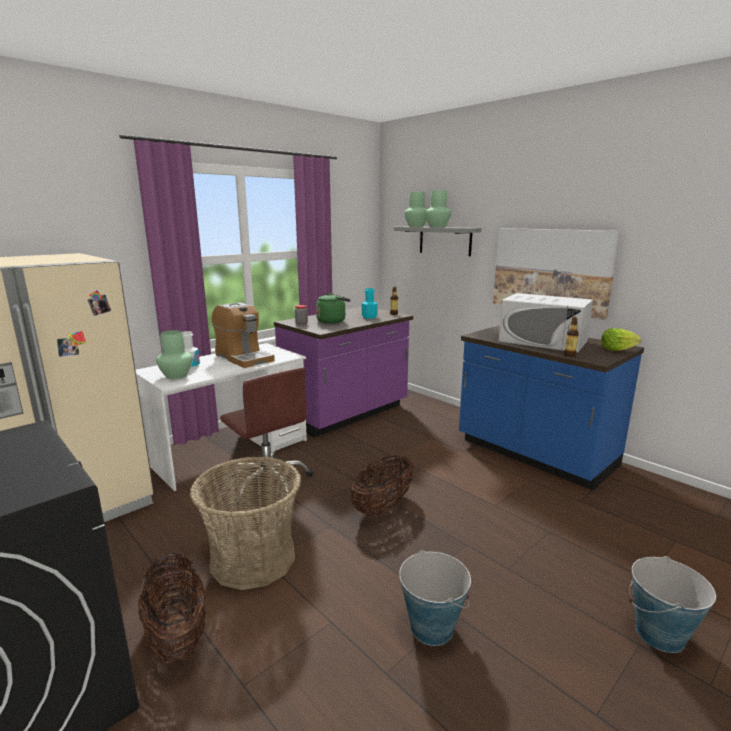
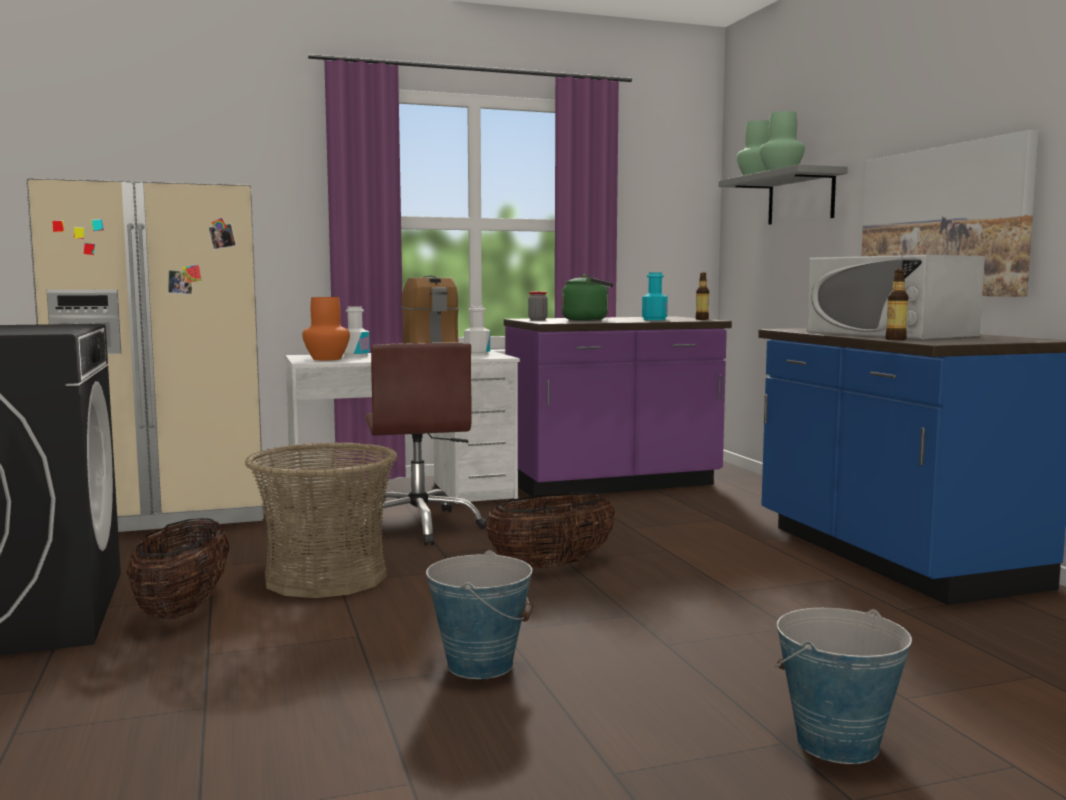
camera: 25 degrees right, 10 degrees down
(175, 376) = (326, 359): green vase -> orange vase
(270, 352) = (477, 354): none -> white bottle
(617, 350) = (1011, 340): lettuce -> none

